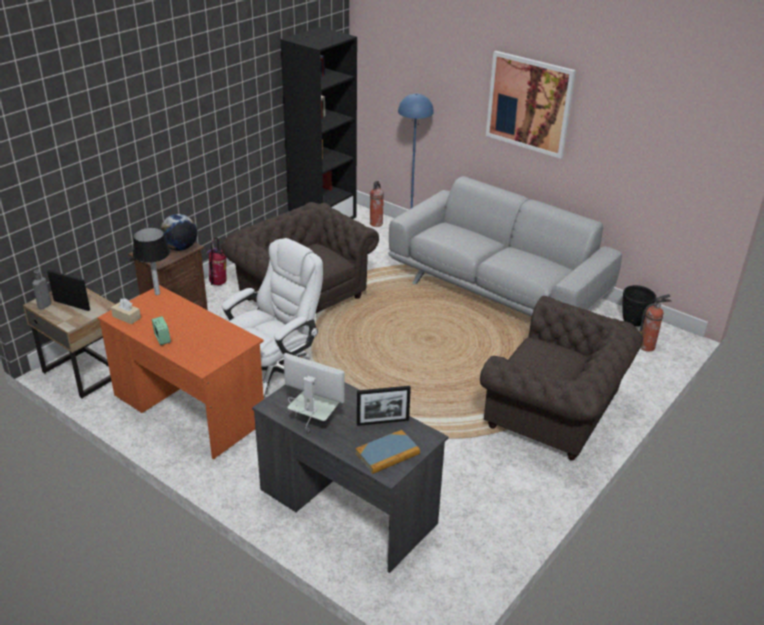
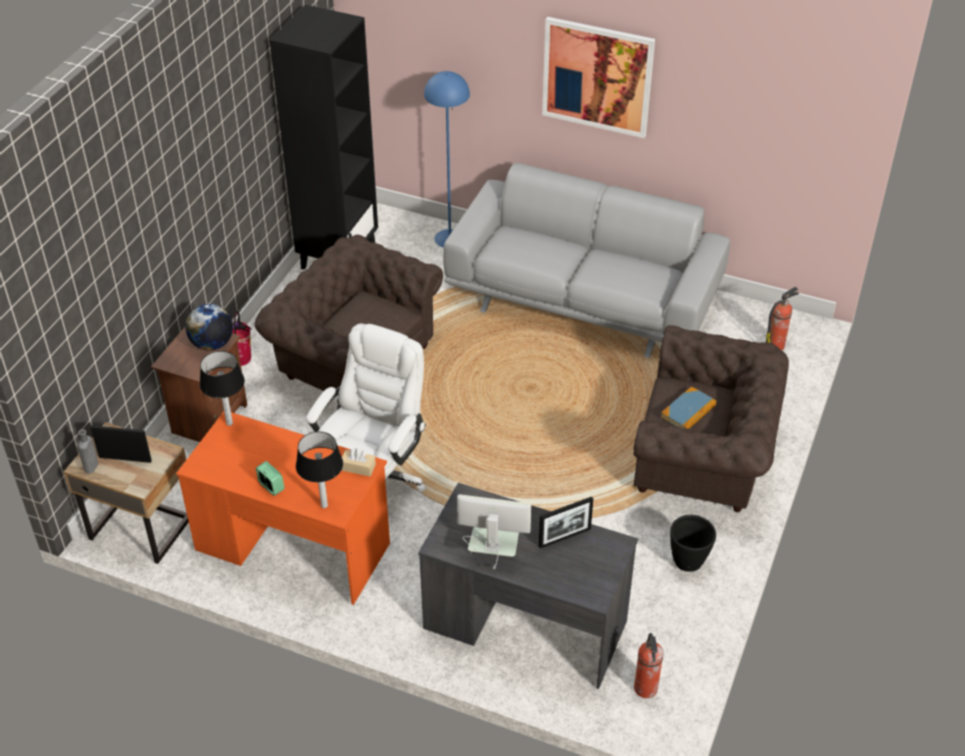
camera: 15 degrees left, 10 degrees up
(126, 317) = (211, 465): beige tissue box -> beige tissue box (358, 467)
(195, 360) = (324, 506): none -> table lamp
(376, 224) = (399, 227): fire extinguisher -> fire extinguisher (645, 689)
(387, 454) = (585, 575): book -> book (688, 411)
(633, 322) = (751, 314): black planter -> black planter (688, 562)

